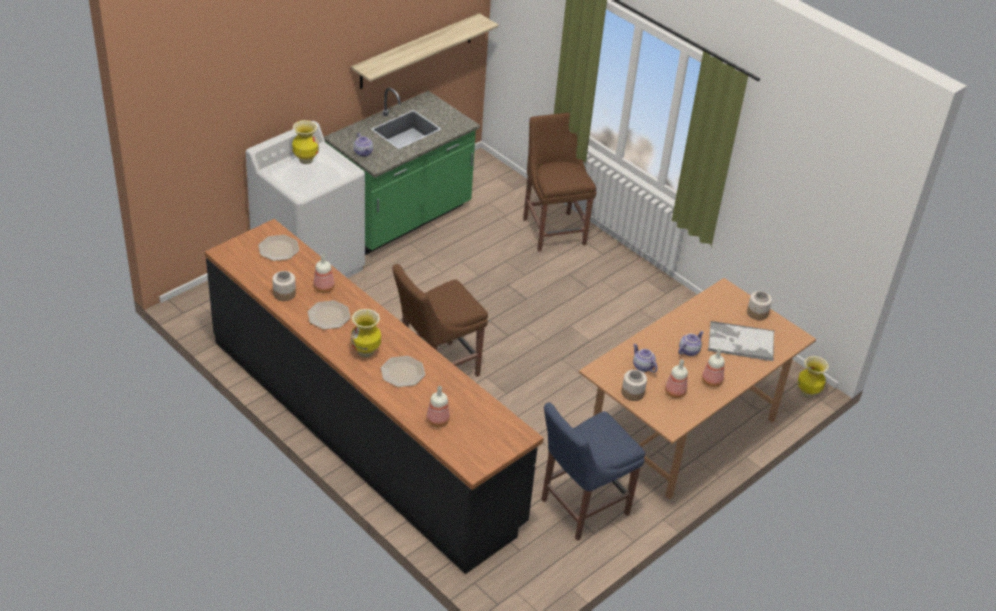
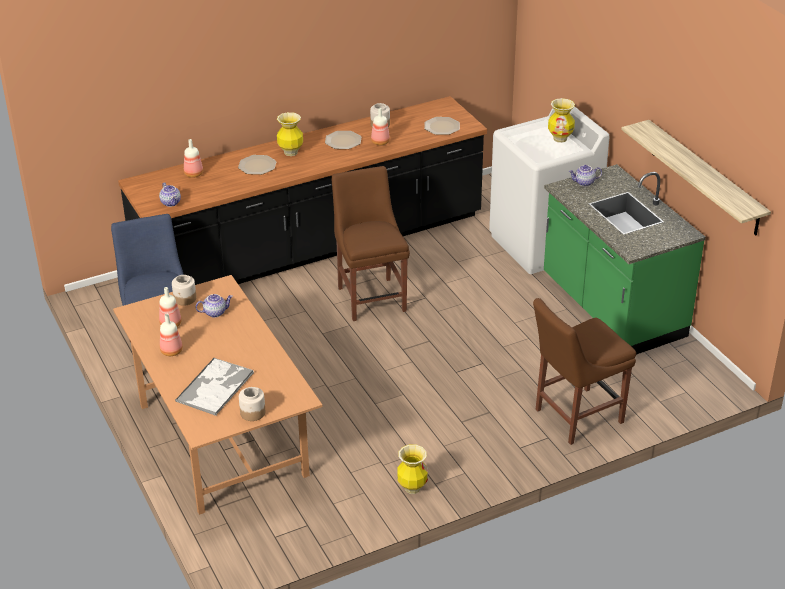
camera: 110 degrees right, 5 degrees down
(553, 229) = (575, 417): brown chair -> brown chair turned 150 degrees clockwise
(688, 350) = (221, 347): teapot -> teapot (171, 203)
(807, 393) = (225, 558): vase -> vase (412, 488)

